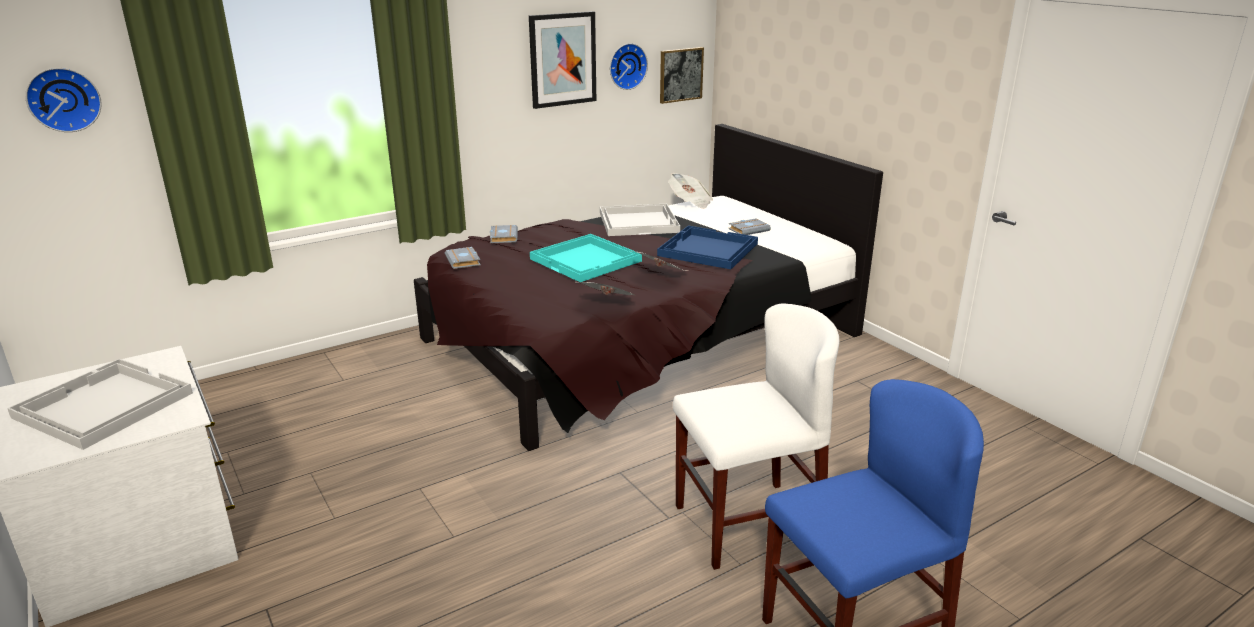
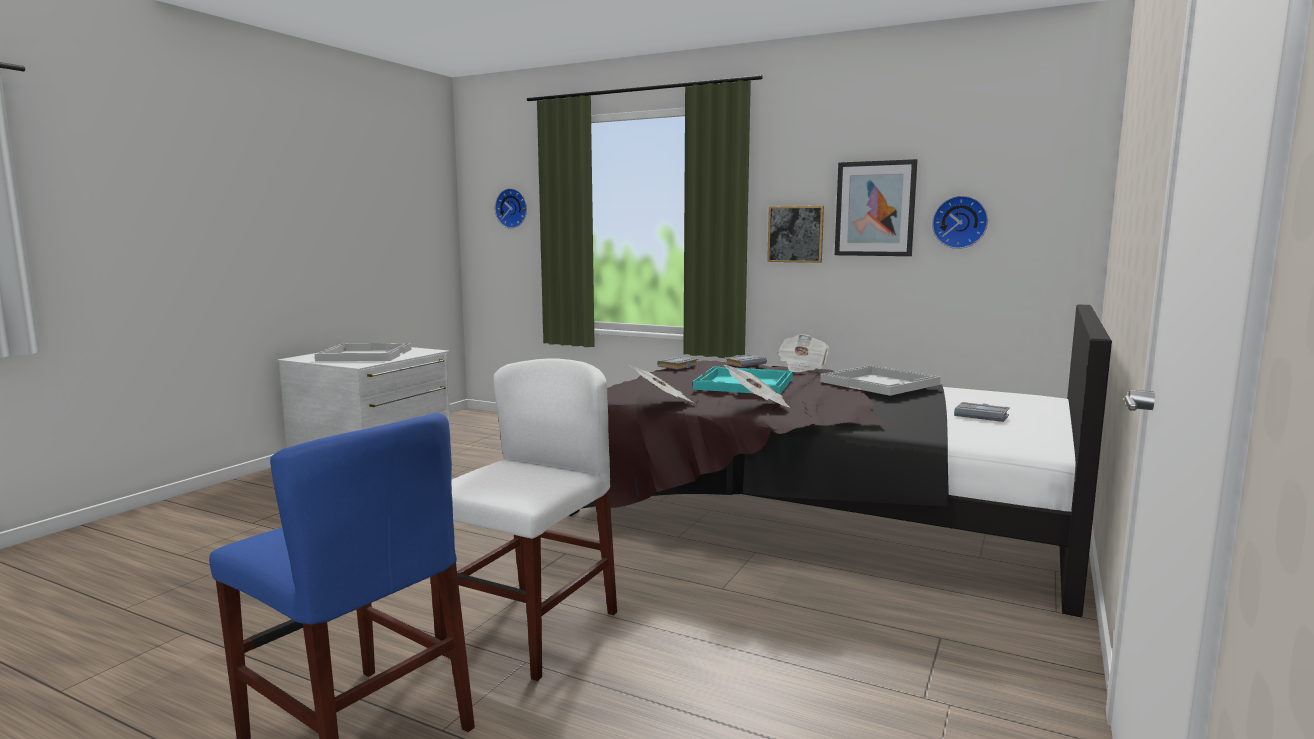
camera: 60 degrees right, 15 degrees down
(680, 75) = (1045, 239): picture -> picture (795, 234)
(690, 202) = (997, 391): newspaper -> newspaper (802, 368)
(707, 250) = (863, 406): blue tray -> none
(747, 524) = (530, 630): white chair -> white chair turned 105 degrees counterclockwise

